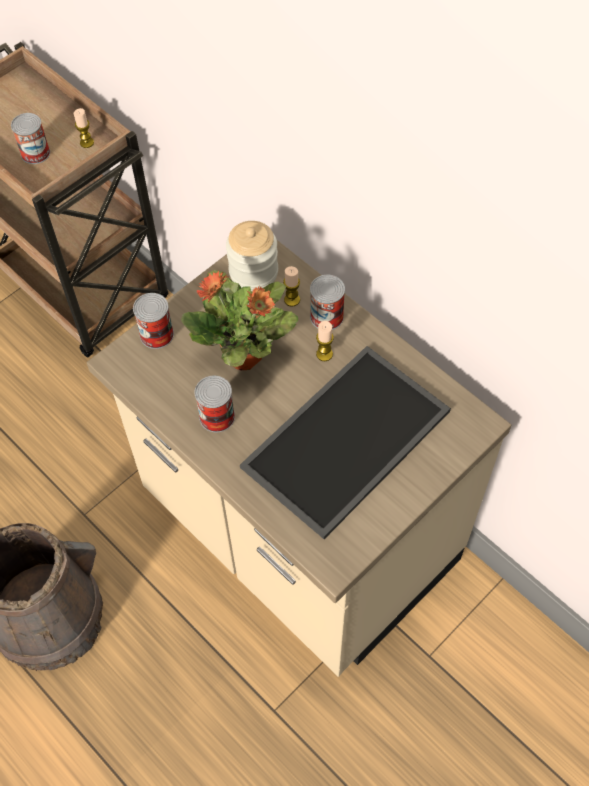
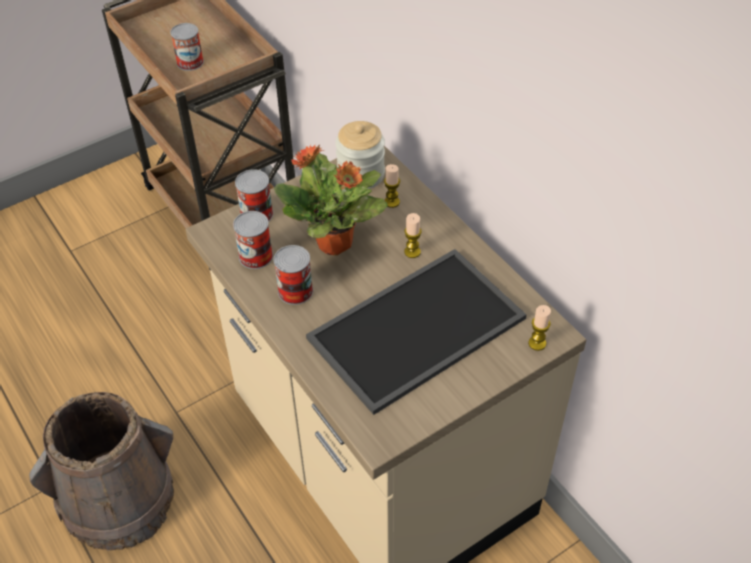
camera: 10 degrees right, 10 degrees down
(87, 142) = (238, 59): candle -> candle (537, 343)
(326, 316) = (422, 220): can -> can (255, 256)

